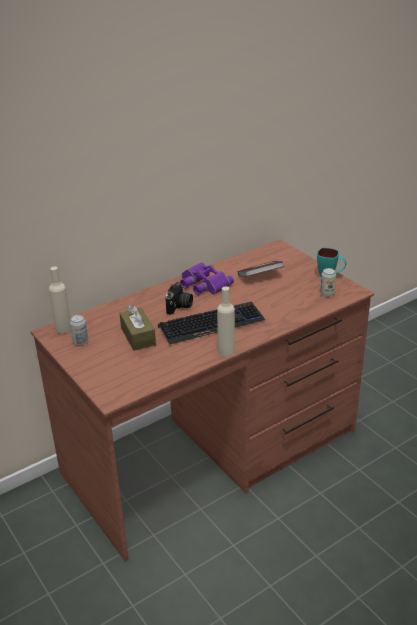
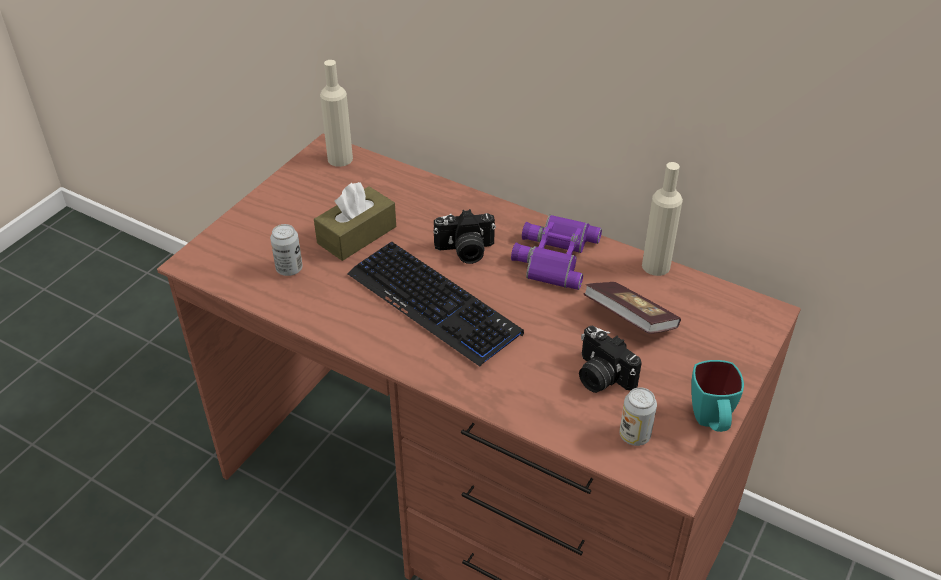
camera: 65 degrees right, 10 degrees up
(80, 342) = (315, 185): can -> can (289, 269)
(226, 351) = (362, 346): beige bottle -> beige bottle (656, 266)
(289, 292) = (601, 376): none -> camera

